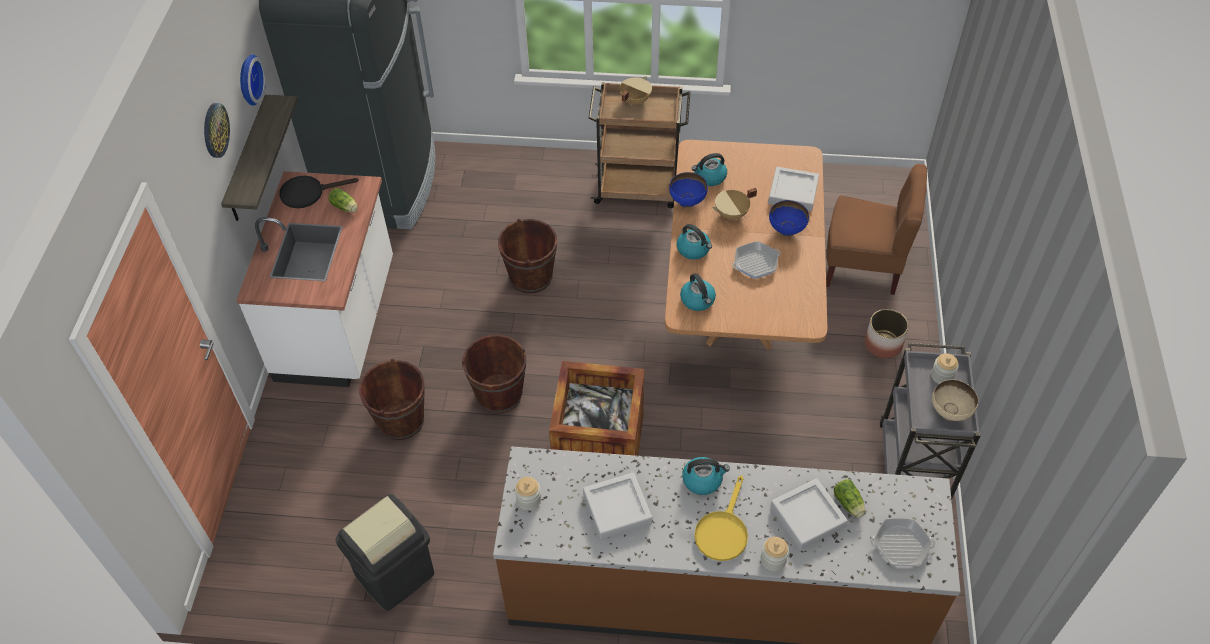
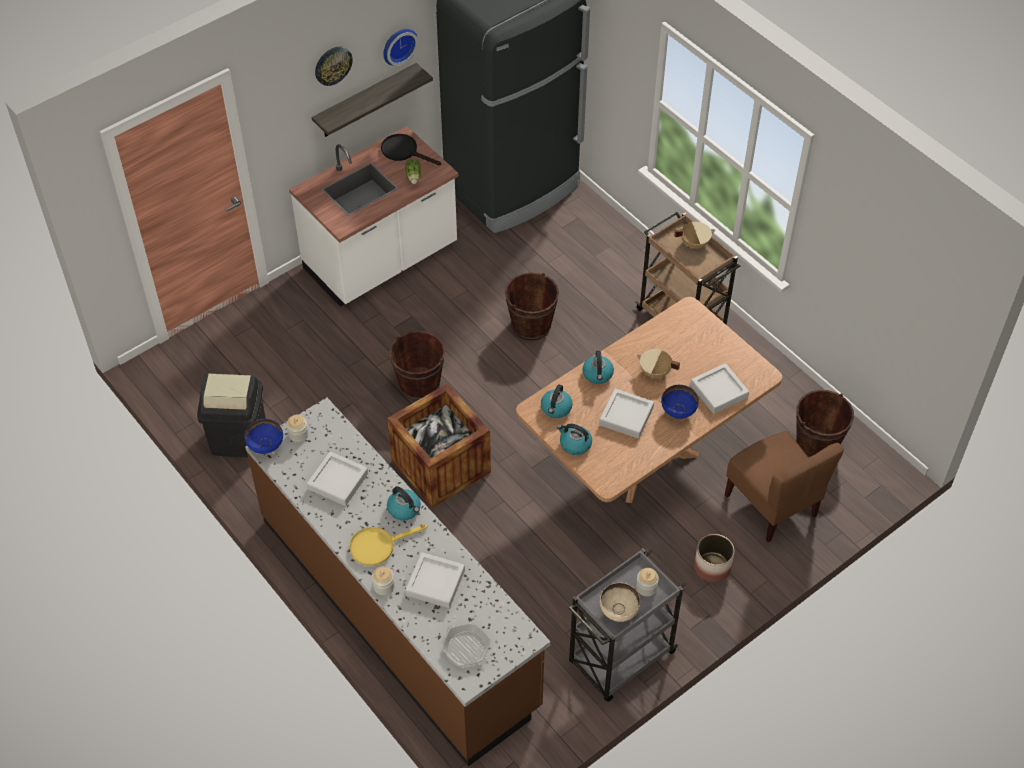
camera: 45 degrees right, 0 degrees up
(401, 420) = (345, 352): brown bucket -> brown bucket (816, 444)
(687, 202) = (637, 340): blue bowl -> blue bowl (266, 447)
(709, 177) = (675, 336): kettle -> kettle (575, 444)
(755, 263) = (626, 416): frying pan -> grey tray
(849, 504) = (468, 599): lettuce -> none

